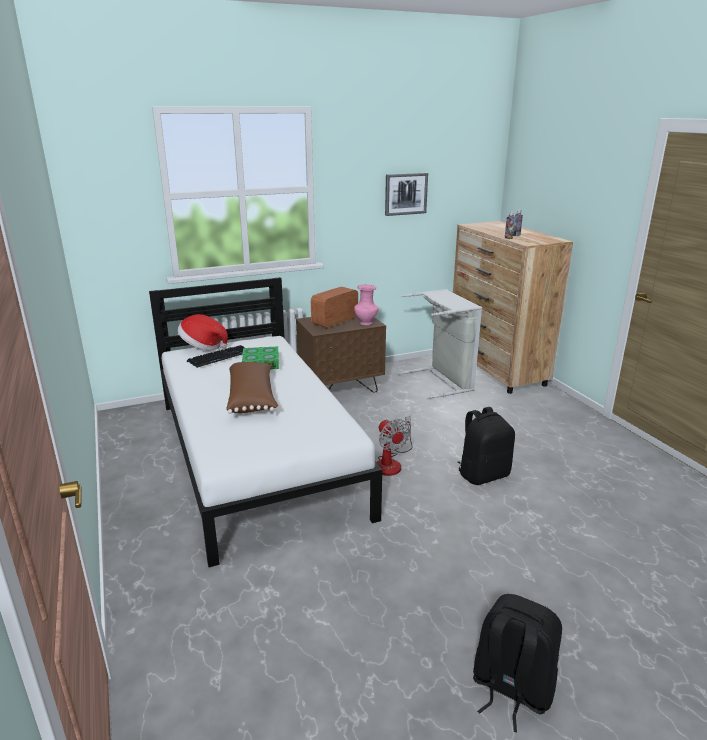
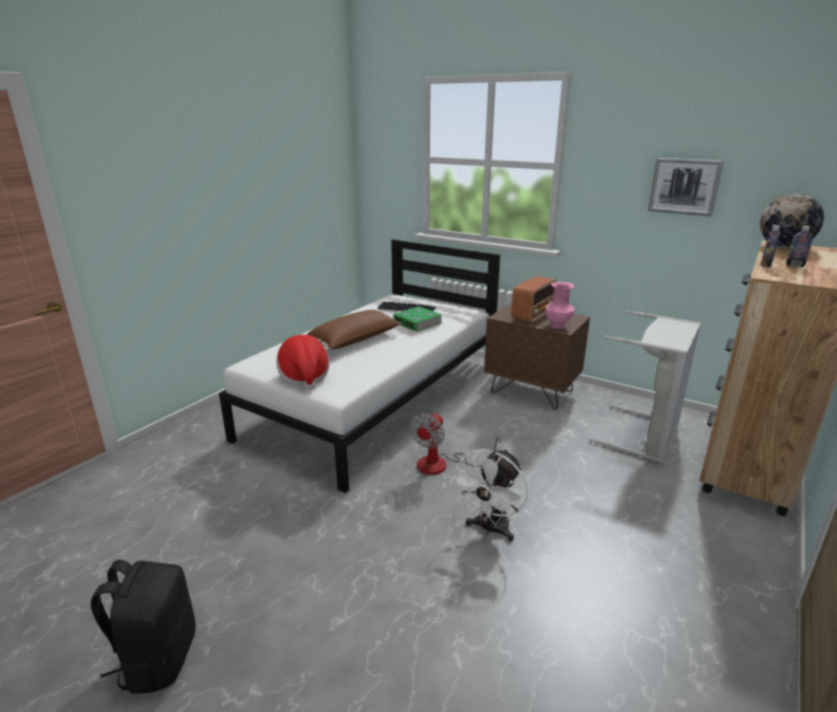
camera: 55 degrees right, 0 degrees up
(203, 346) = (417, 299): hat -> hat (304, 377)
(334, 322) = (533, 315): radio -> radio turned 120 degrees clockwise
(478, 226) = (784, 247): none -> globe
(483, 474) = (490, 529): black backpack -> white fan

